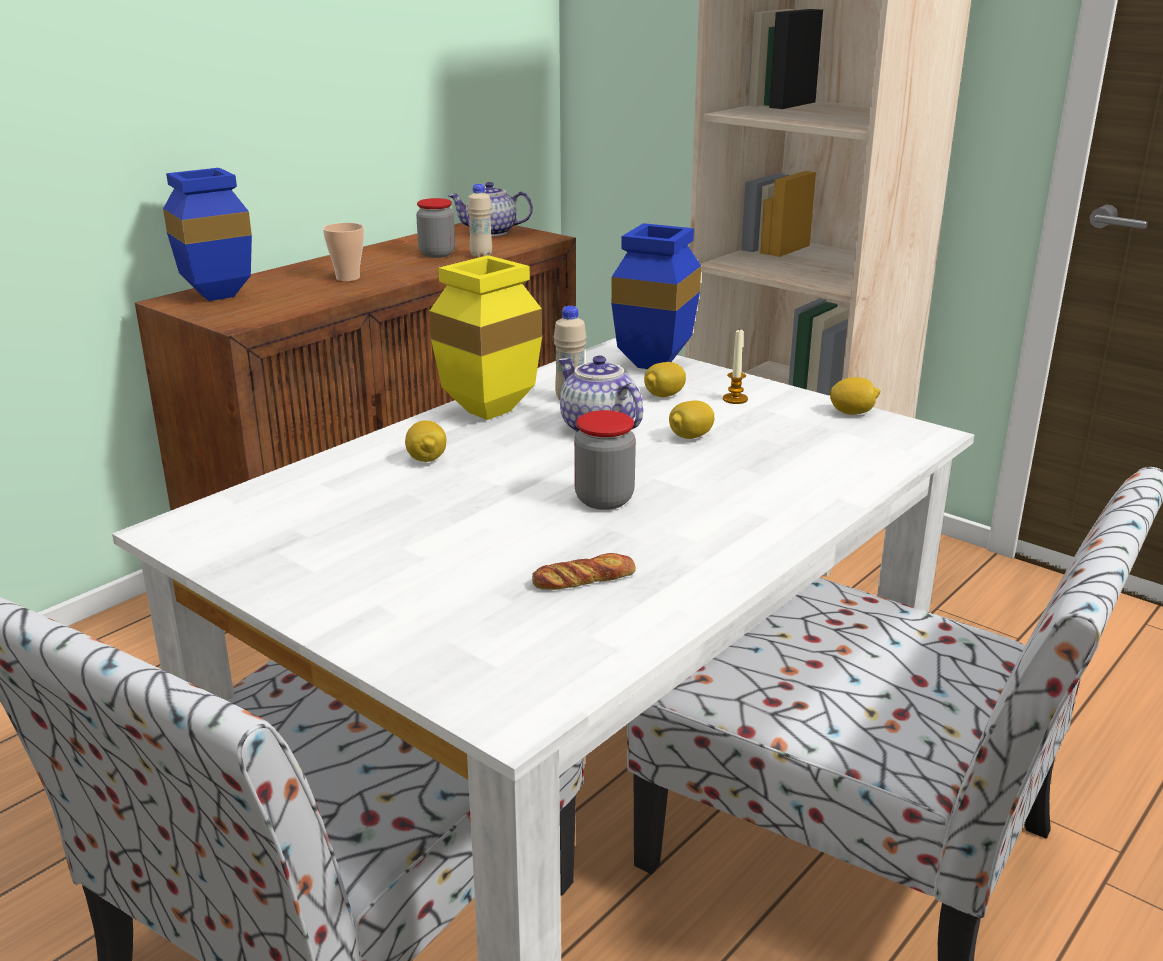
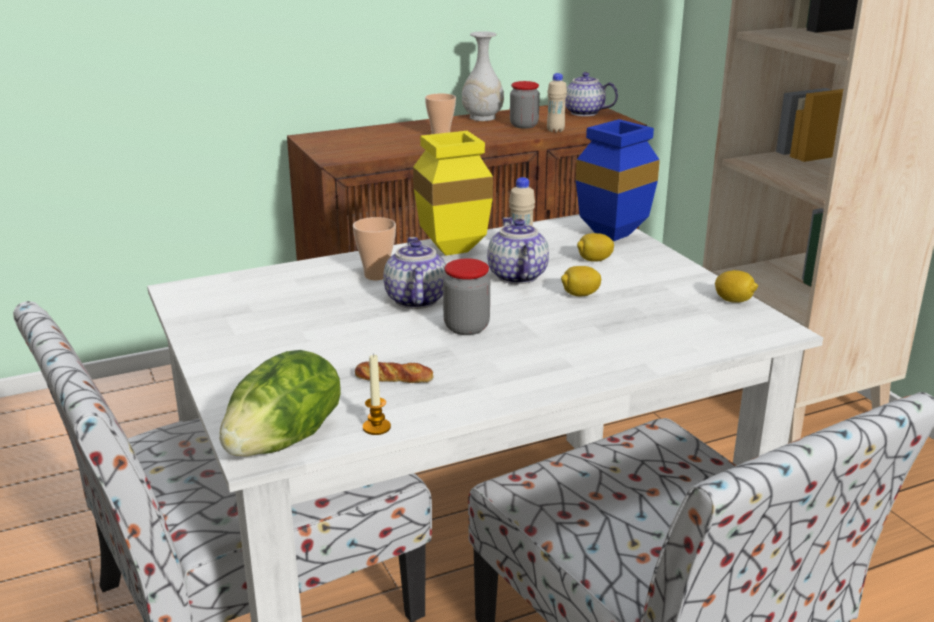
camera: 25 degrees right, 0 degrees up
(214, 297) = (339, 138): blue vase -> none
(376, 251) = (482, 118): none -> white vase
(426, 459) = (376, 275): lemon -> cup
(506, 479) = (414, 300): none -> teapot
(531, 691) = (286, 440): none -> lettuce
(735, 399) = (647, 273): candle -> candle (376, 427)

